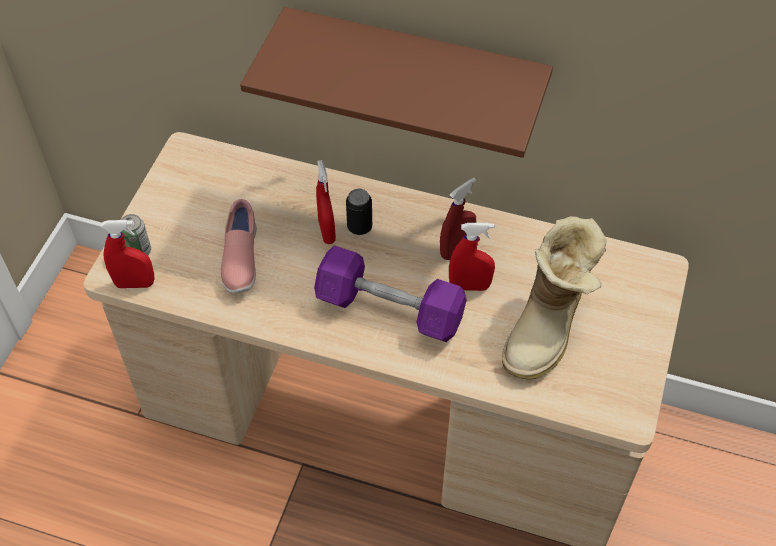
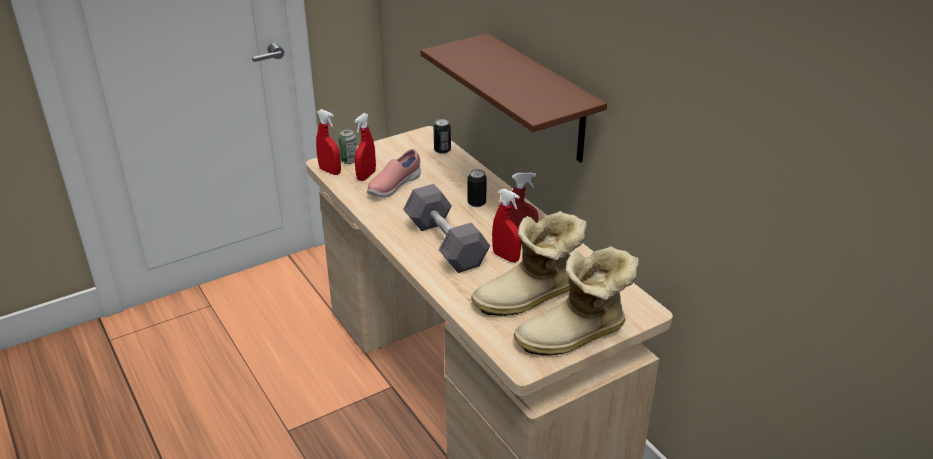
camera: 40 degrees right, 20 degrees down
(234, 166) = (442, 150): none -> can
(326, 231) = (455, 196): red spray bottle -> red spray bottle (366, 176)
(390, 309) = (445, 243): purple dumbbell -> grey dumbbell
(636, 348) = (575, 337): none -> boot

